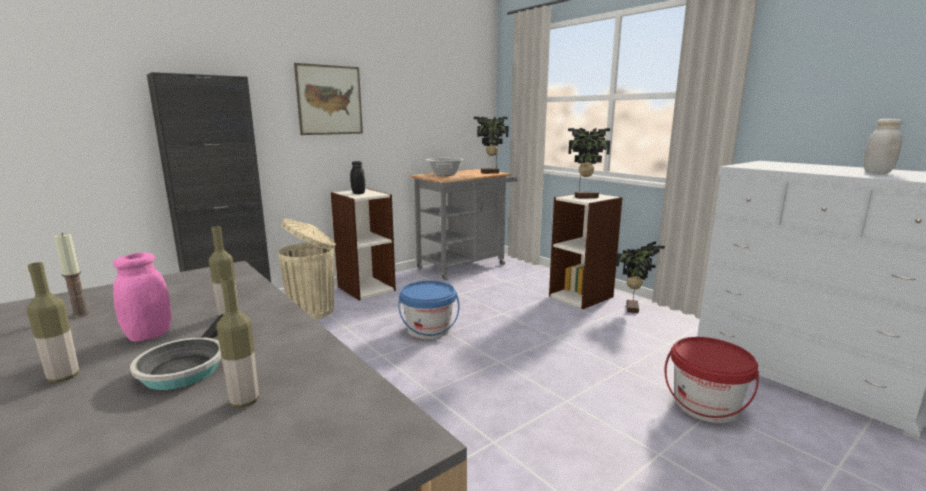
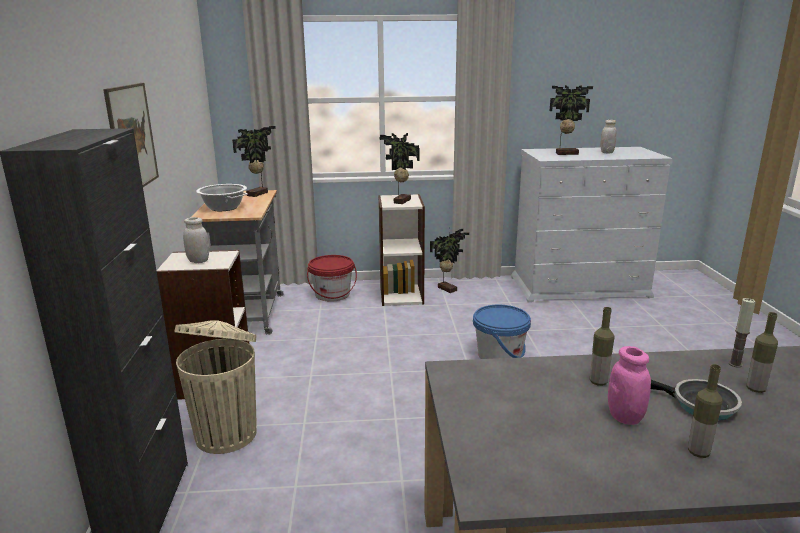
camera: 55 degrees left, 5 degrees up
(80, 314) = (544, 452): candle -> candle (735, 364)
(358, 193) = (198, 261): black jar -> white jar
(428, 330) = (374, 379): blue bucket -> blue bucket (499, 355)
(705, 406) = (588, 327): red bucket -> red bucket (332, 295)
(797, 167) = (566, 153): none -> potted plant

